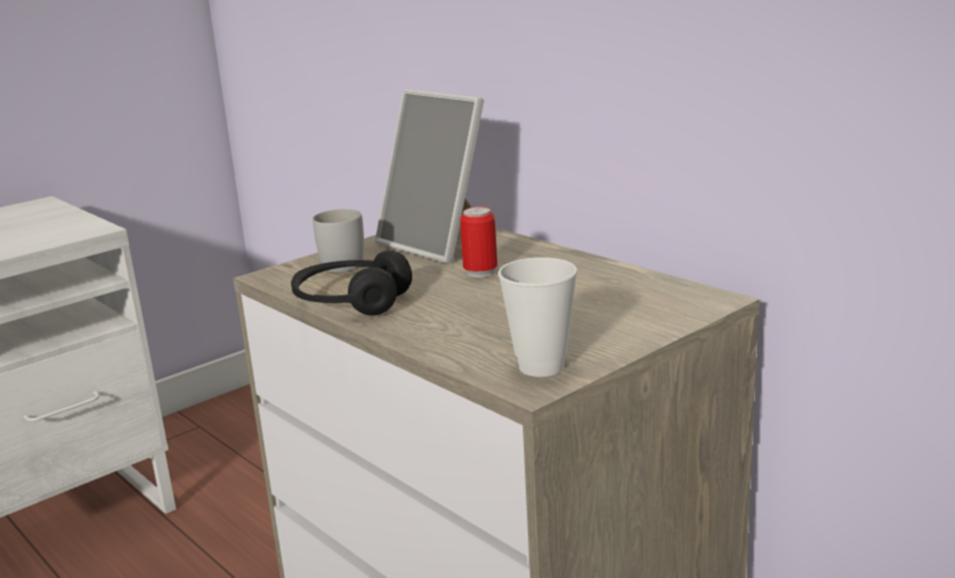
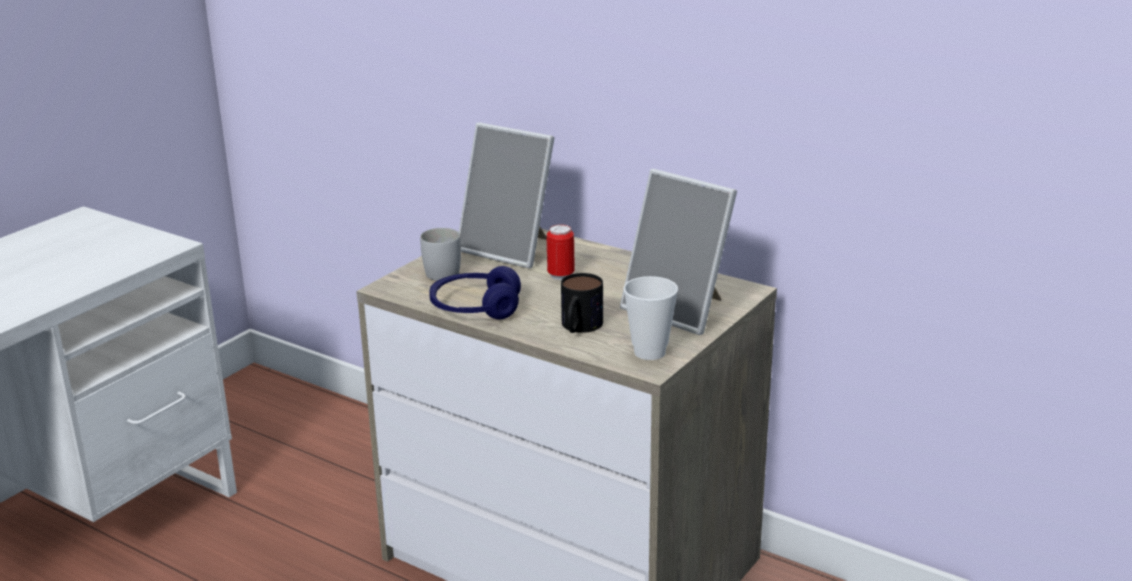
camera: 15 degrees left, 5 degrees up
(351, 302) = (475, 308): black headphones -> blue headphones
(464, 331) = (579, 327): none -> mug
(611, 318) = (680, 310): none -> picture frame

